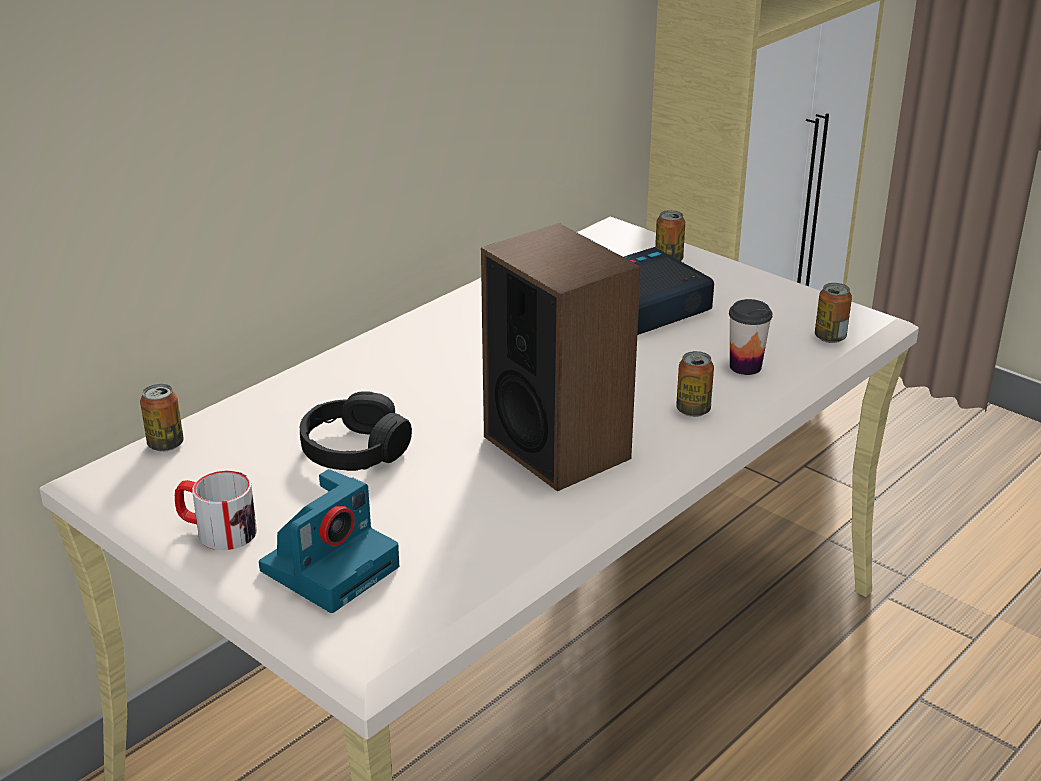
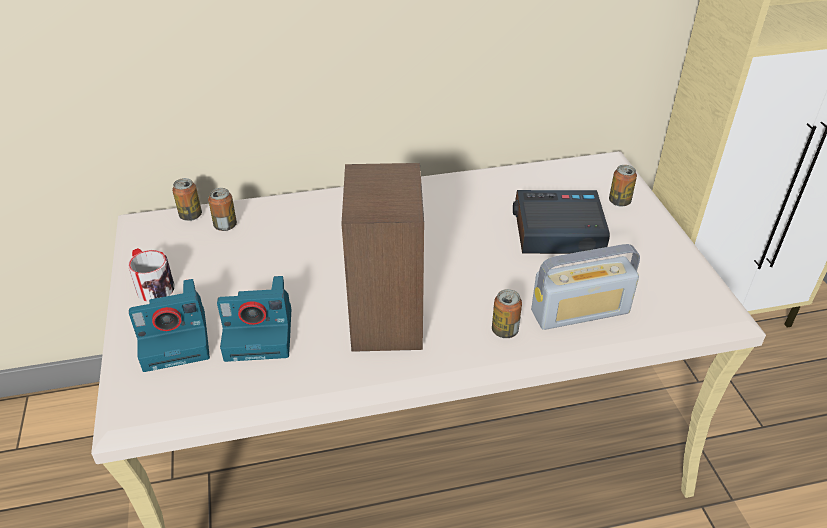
camera: 35 degrees right, 10 degrees up
(355, 450) = (275, 264): black headphones -> none
(429, 518) = (261, 333): none -> camera
(745, 367) = (580, 312): cup -> radio
(830, 337) = (672, 315): can -> can (225, 225)

